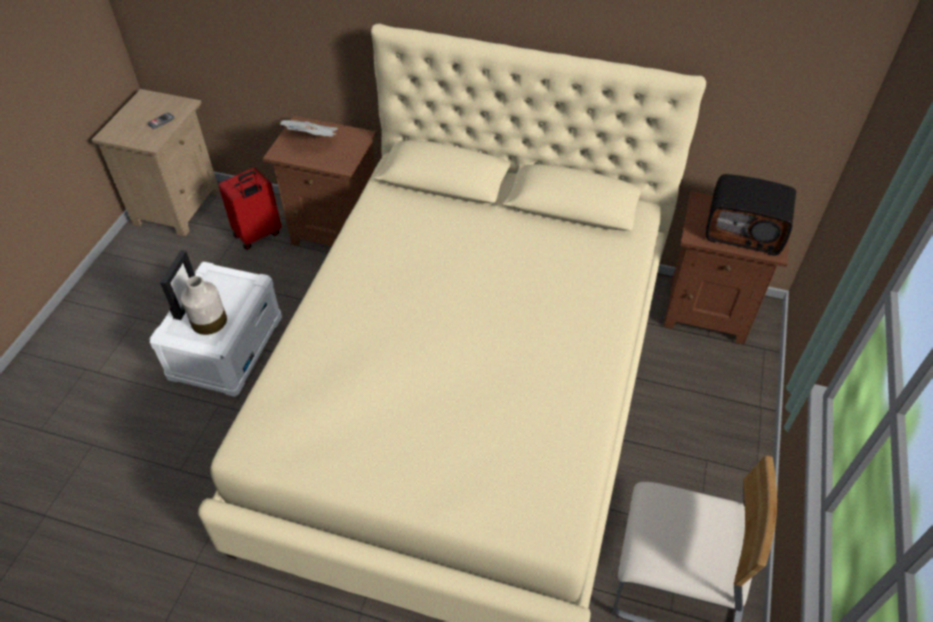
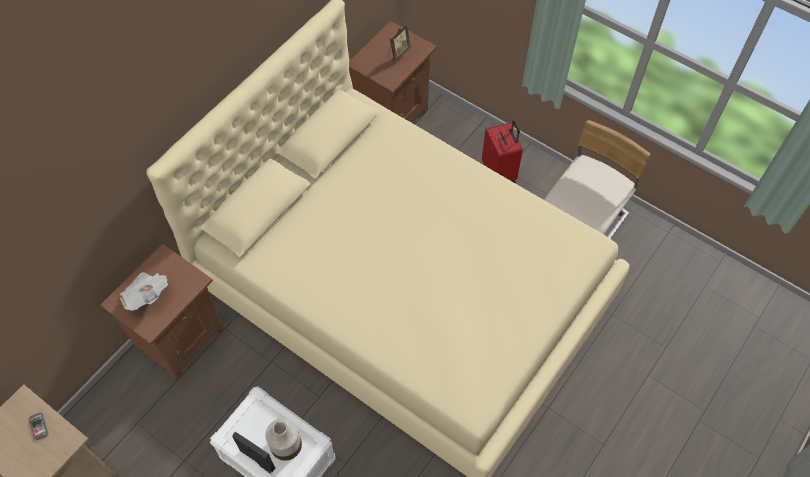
camera: 70 degrees left, 10 degrees up
(258, 235) = (150, 406): red suitcase -> red suitcase (499, 173)
(744, 230) = (398, 53): radio -> picture frame

